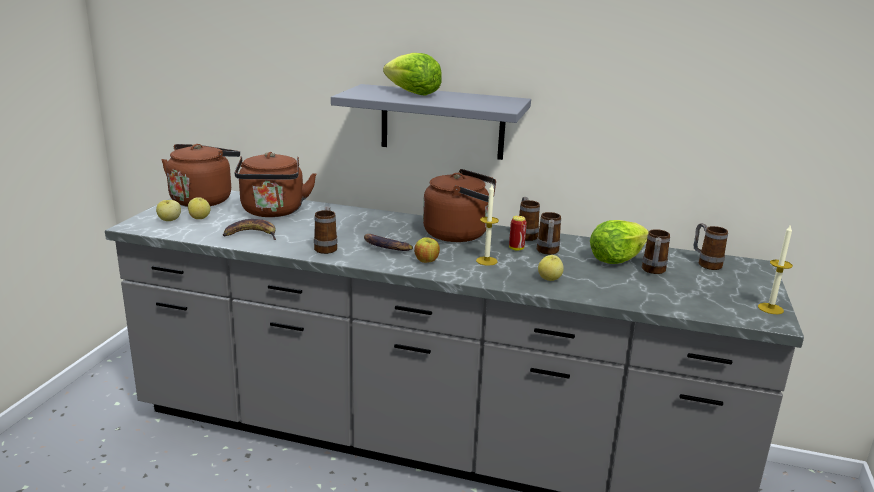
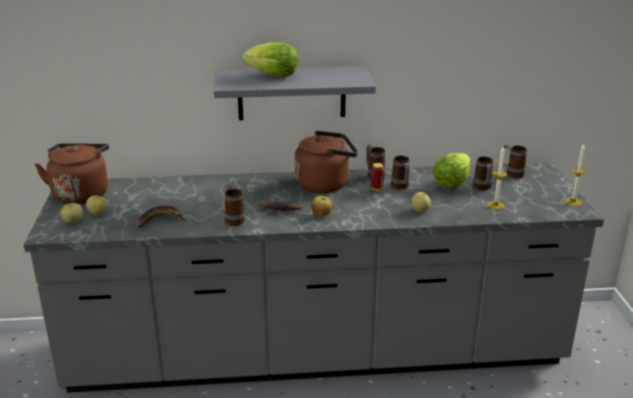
camera: 20 degrees left, 5 degrees up
(273, 212) = (156, 194): brown kettle -> none
(486, 261) = (364, 204): candle -> candle (495, 205)

